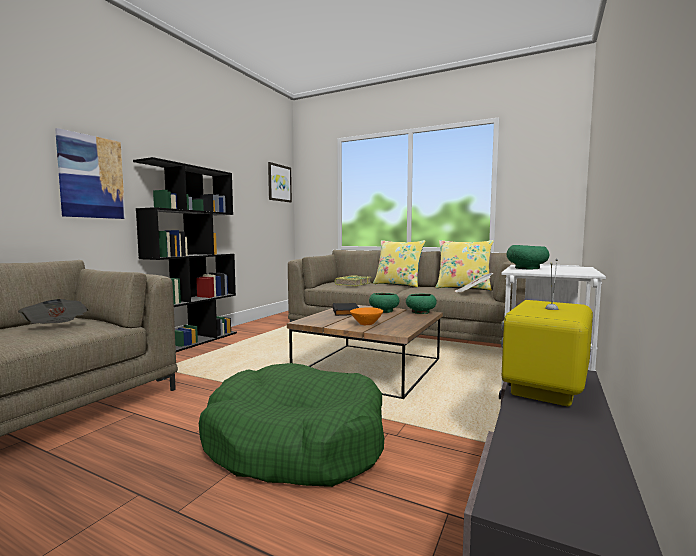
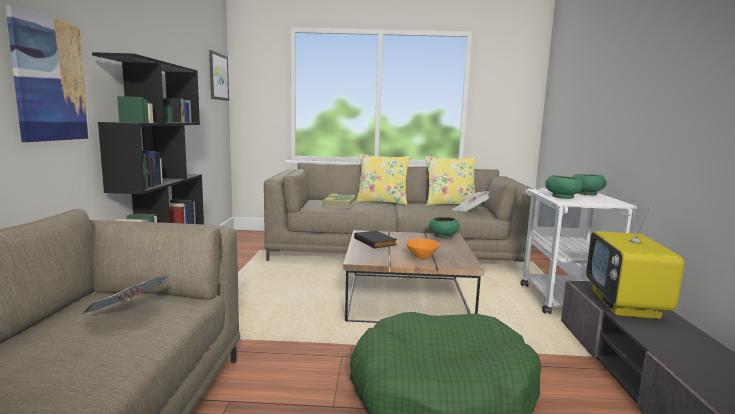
camera: 25 degrees left, 5 degrees up
(383, 311) = (408, 237): green bowl -> green bowl (586, 194)

